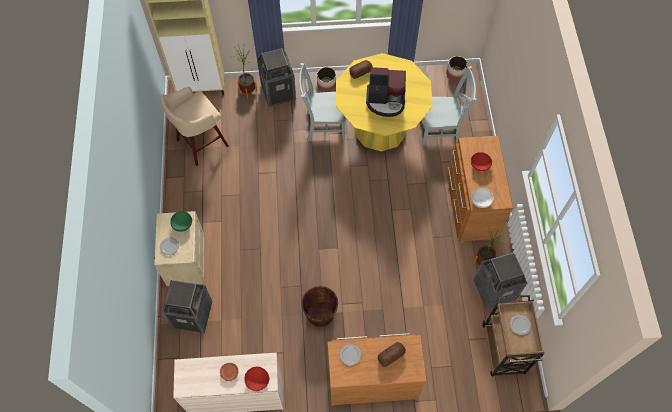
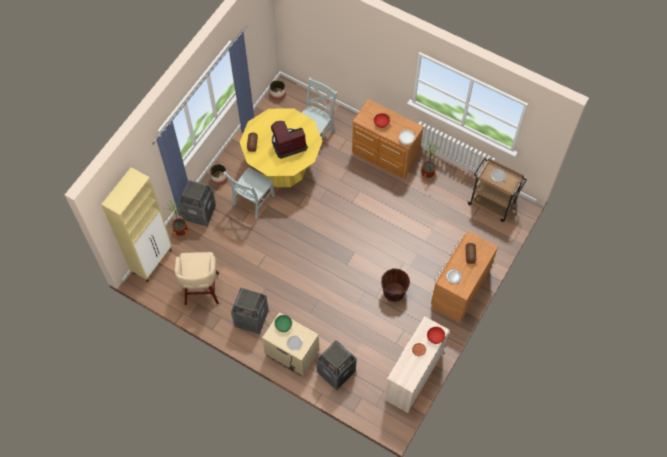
camera: 55 degrees left, 0 degrees up
(386, 101) = (288, 144): coffee machine -> coffee machine turned 150 degrees counterclockwise
(494, 289) = (450, 182): trash can -> trash can (251, 319)

